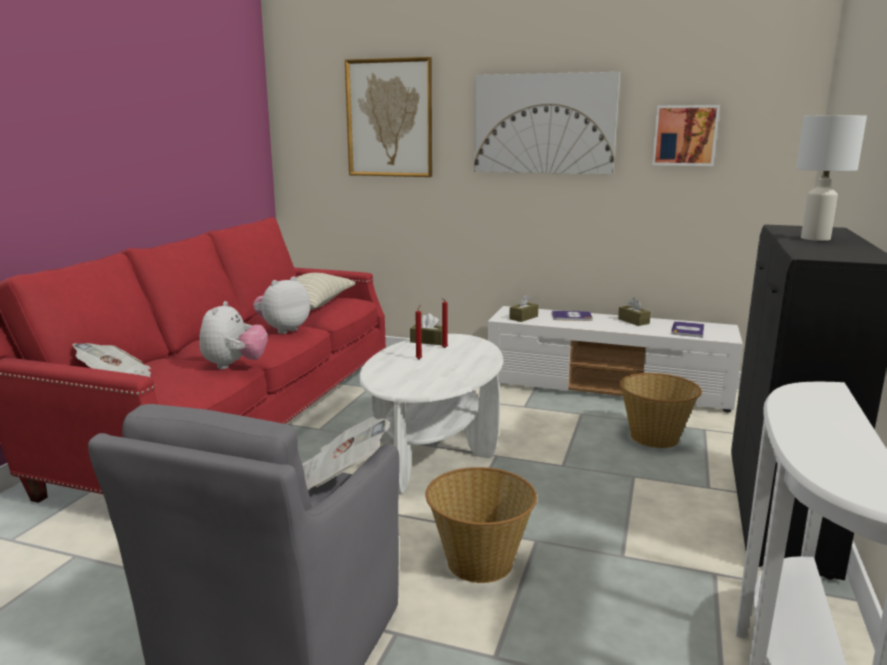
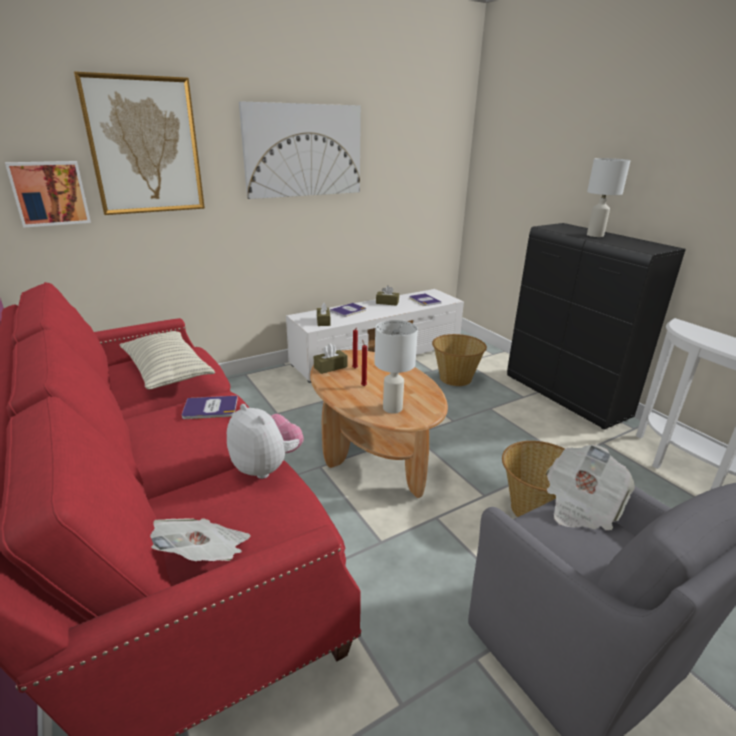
camera: 50 degrees left, 10 degrees up
(283, 330) = (210, 408): plush toy -> book
(400, 378) = (393, 408): none -> white table lamp
(434, 449) = (373, 452): white coffee table -> brown coffee table
(685, 135) = (401, 158): picture -> picture (50, 193)

